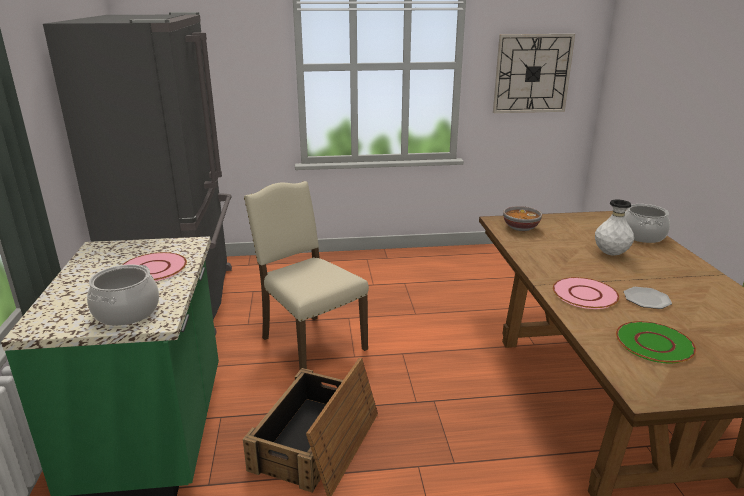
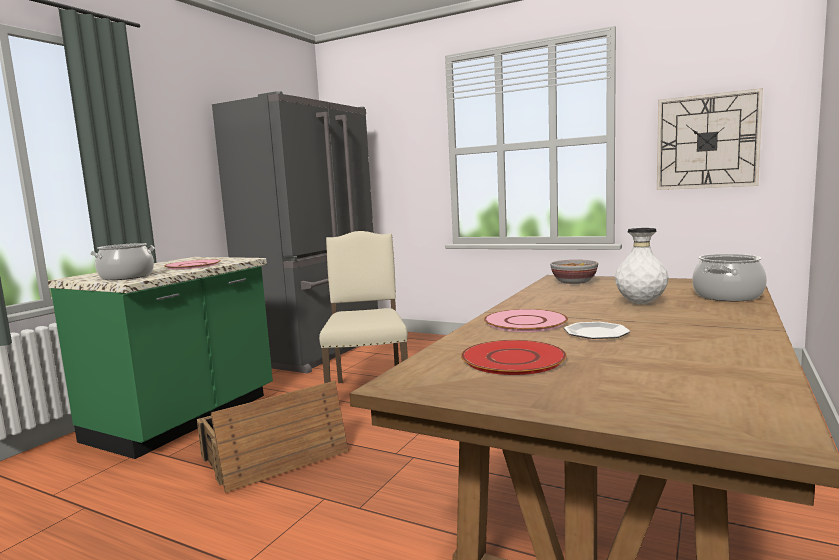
camera: 35 degrees right, 15 degrees down
(654, 343) = (513, 359): green plate -> red plate

